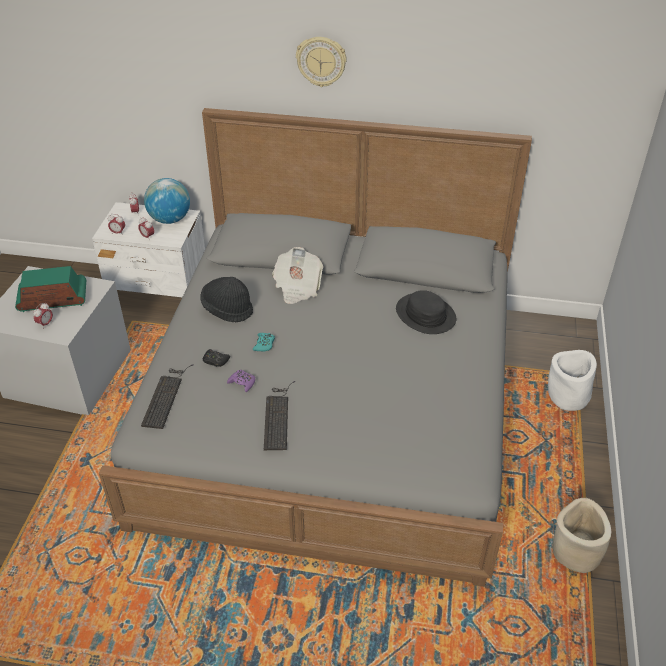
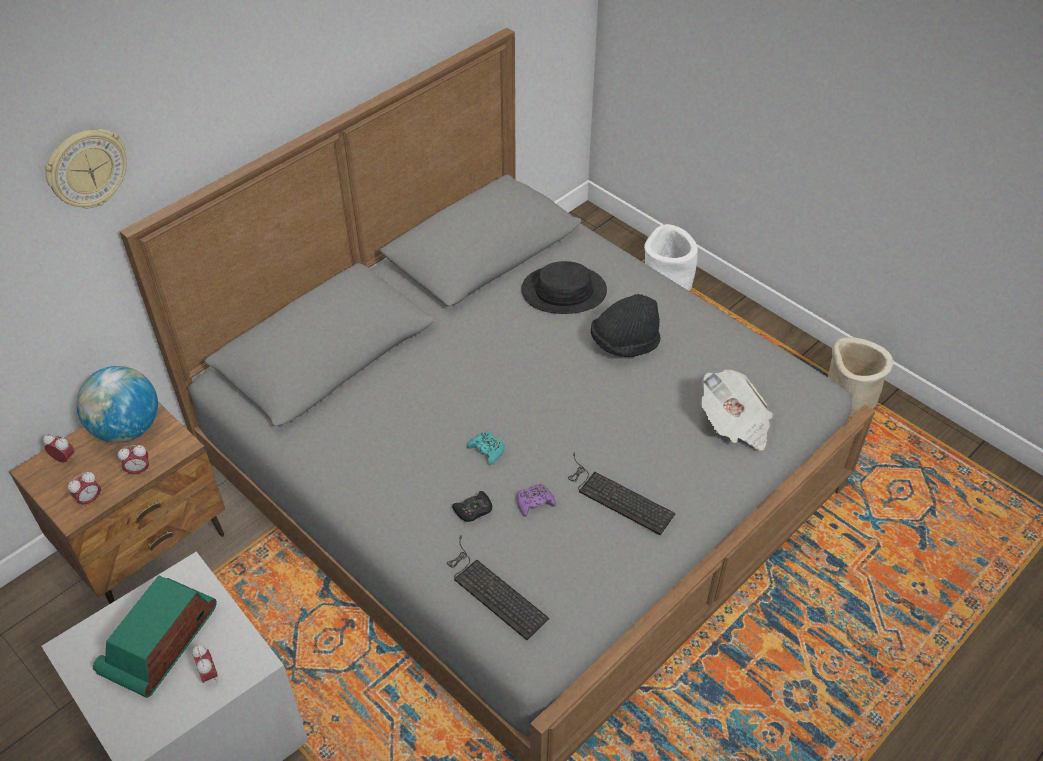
camera: 55 degrees left, 5 degrees up
(160, 294) = (147, 545): white nightstand -> brown nightstand
(227, 309) = (389, 454): black hat -> black hat (624, 343)
(297, 287) = (413, 369): newspaper -> newspaper (734, 424)
(321, 61) = (261, 67): wall clock -> wall clock (87, 169)

